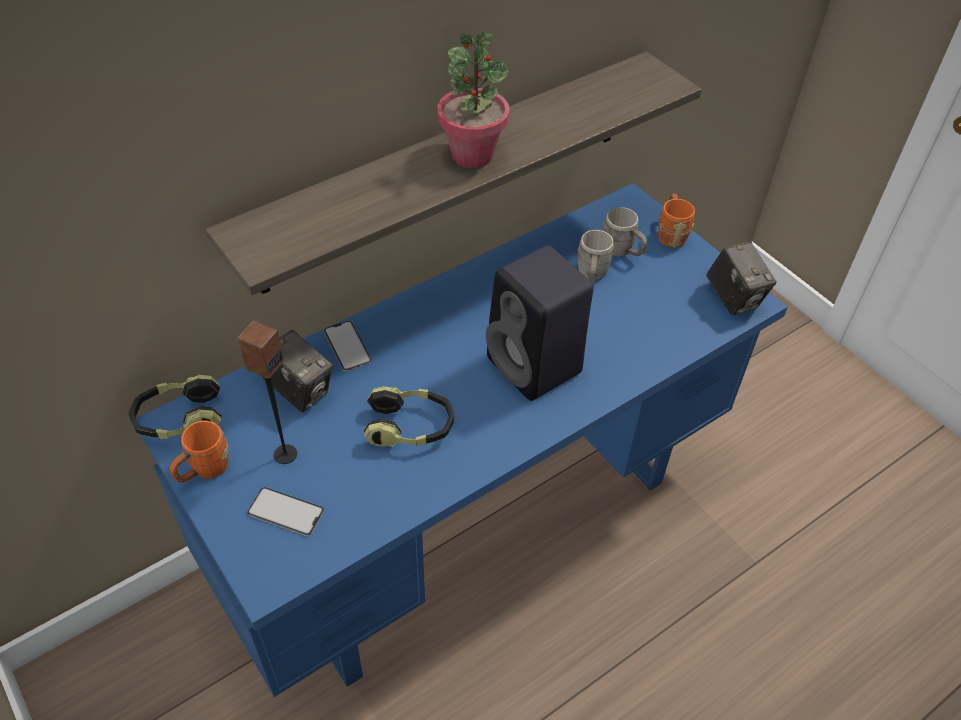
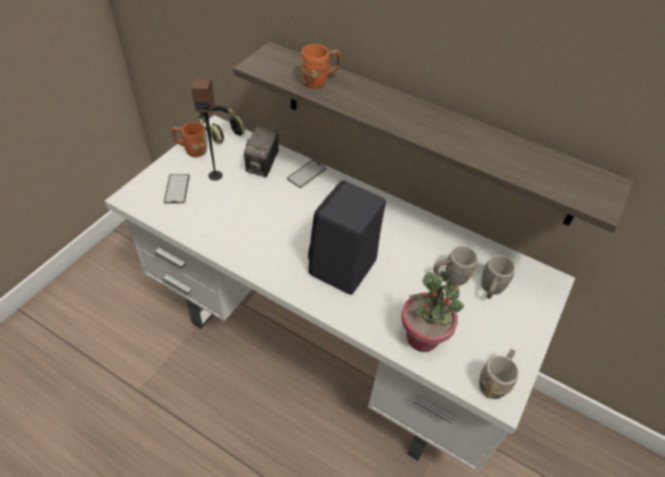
camera: 65 degrees right, 0 degrees up
(410, 427) = (259, 221): headphones -> none
(472, 154) = (413, 118): potted plant -> potted plant (422, 338)
(474, 521) = (325, 348): blue desk -> white desk
(671, 234) = (536, 317): orange mug -> orange mug (320, 80)
(734, 298) = (495, 381): camera -> grey mug

